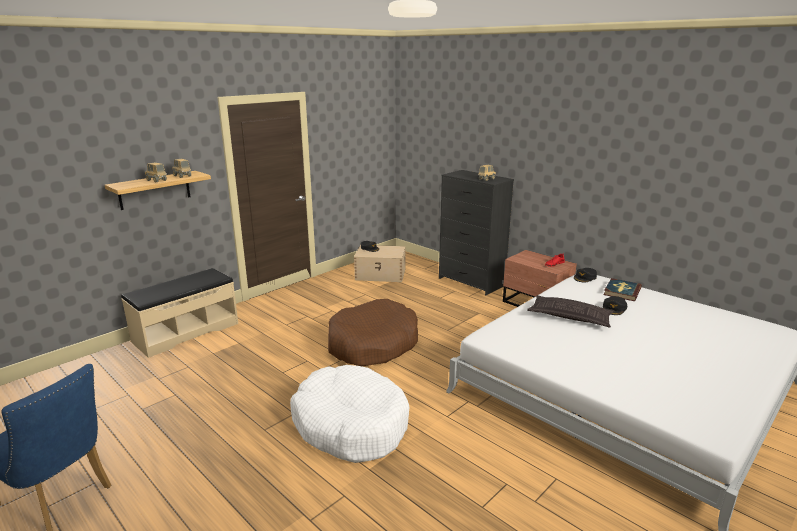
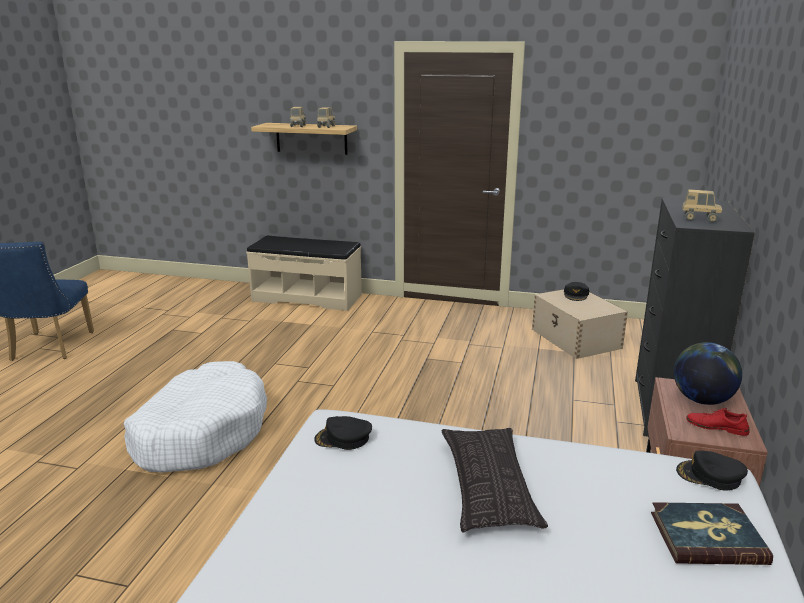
camera: 60 degrees right, 0 degrees up
(372, 344) = (381, 392): brown dog bed -> none
(532, 258) = (701, 400): none -> globe
(614, 308) = (591, 536): black cap -> black cap (343, 438)

